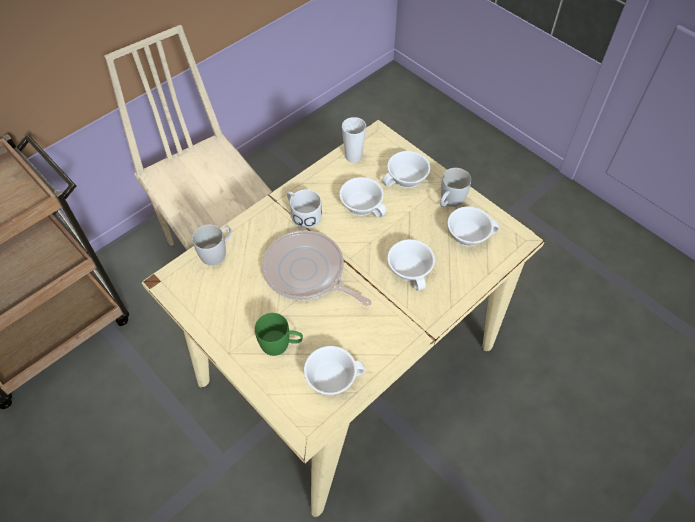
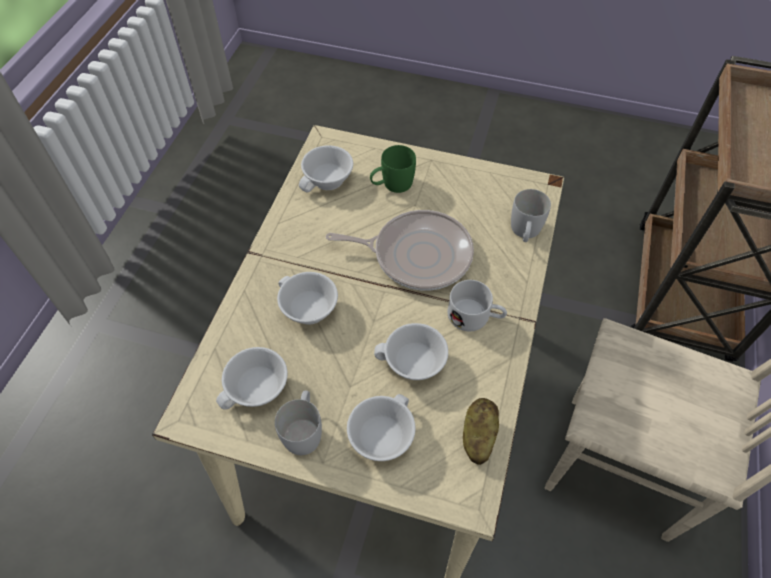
camera: 150 degrees right, 0 degrees up
(353, 156) = (477, 436): cup -> potato

